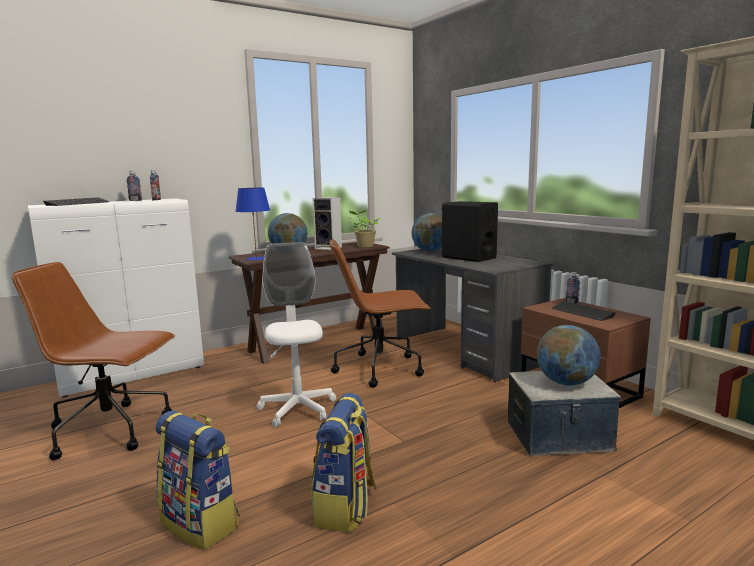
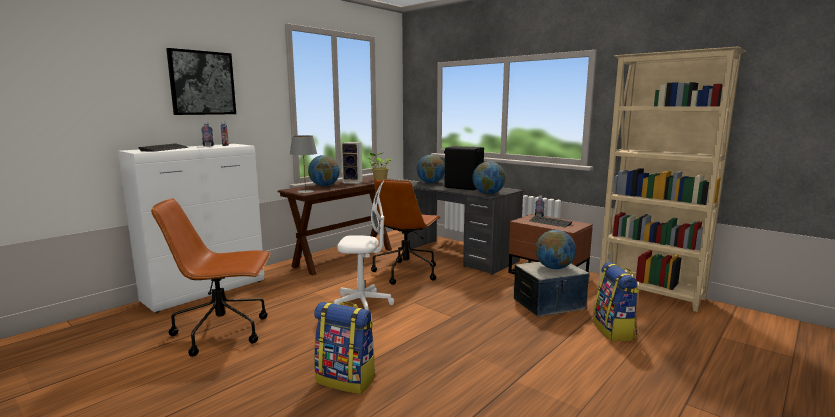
camera: 15 degrees left, 0 degrees up
(134, 125) = (202, 83): none -> picture
(256, 258) = (305, 191): blue table lamp -> grey table lamp
(297, 409) = (363, 304): white office chair -> white office chair turned 120 degrees clockwise
(345, 508) = (439, 359): backpack -> backpack (614, 330)
(380, 368) = (406, 272): brown office chair -> brown office chair turned 45 degrees counterclockwise
(493, 267) = (488, 193): none -> globe

